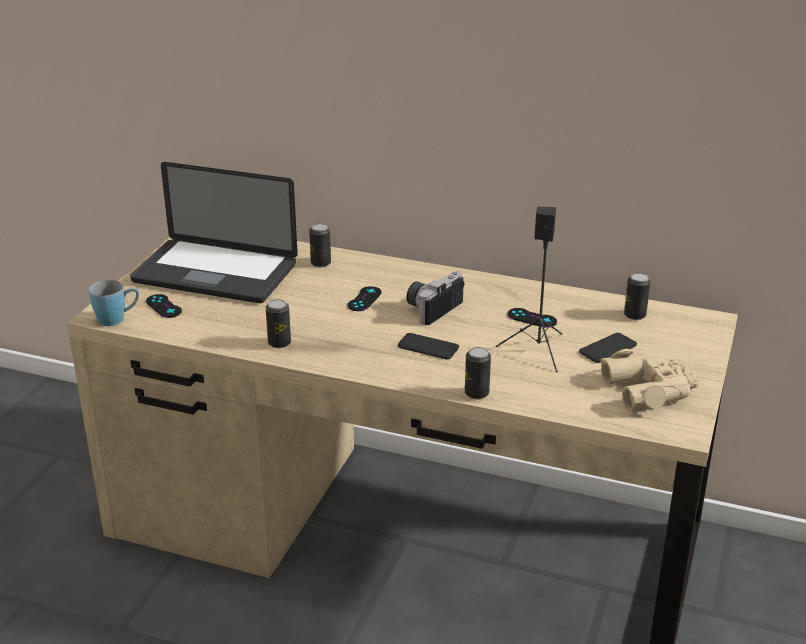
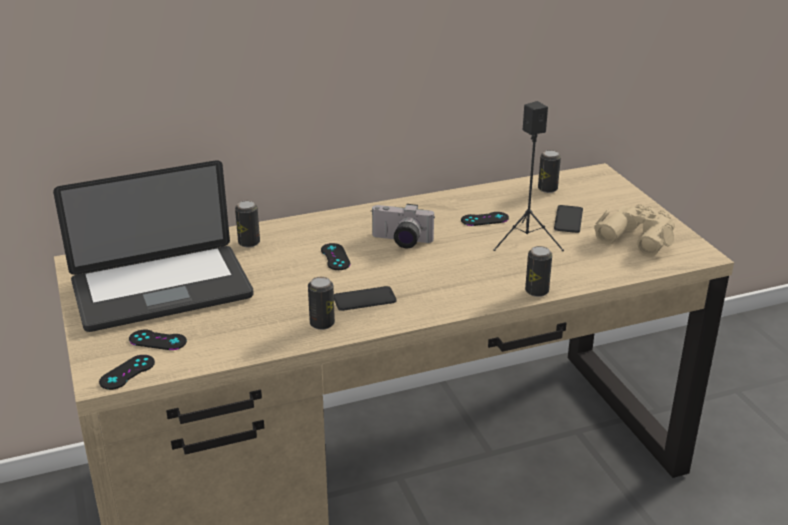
camera: 40 degrees left, 0 degrees up
(117, 319) = (127, 372): blue mug -> black game controller
(428, 347) = (446, 273): phone -> phone (364, 299)
(432, 308) = (401, 241): camera -> camera turned 75 degrees counterclockwise

